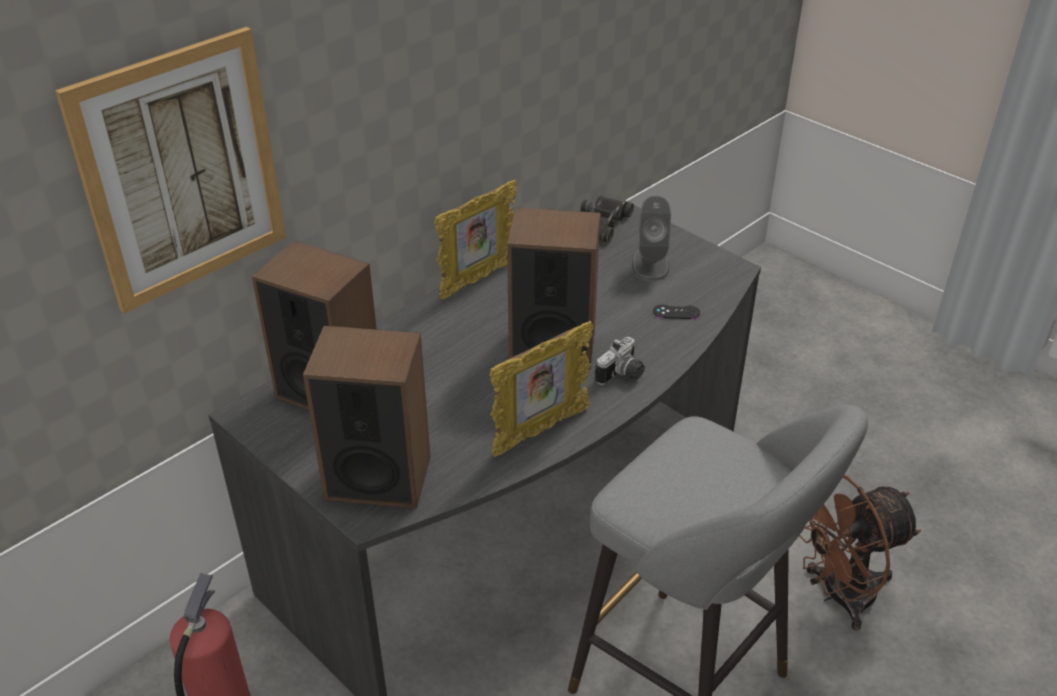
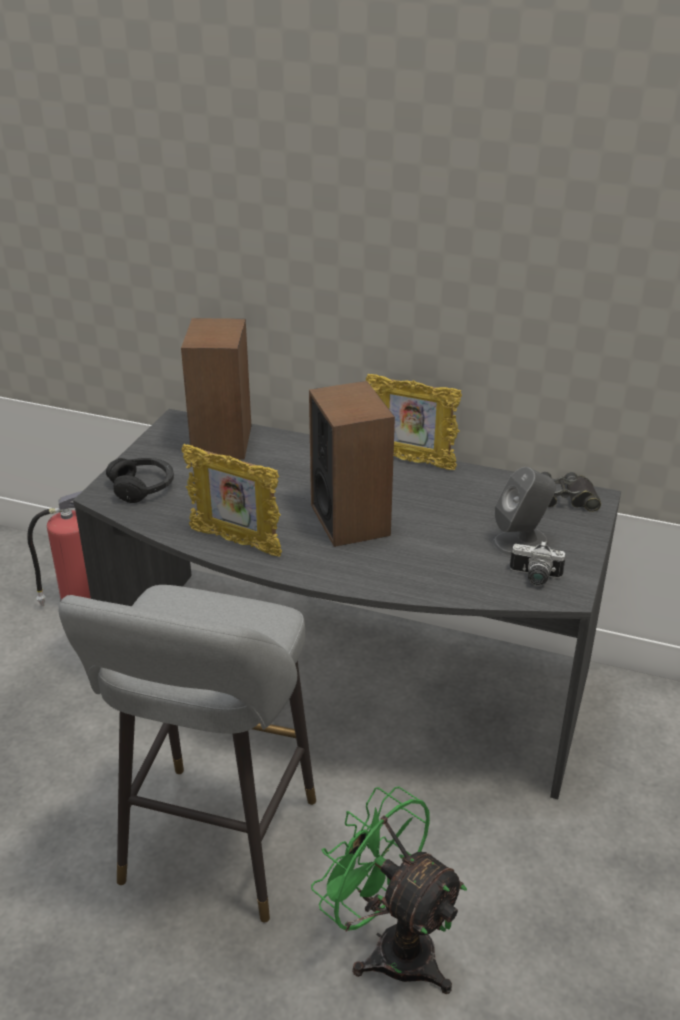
camera: 65 degrees right, 5 degrees down
(181, 171) = (180, 221): picture -> none
(378, 477) = (143, 487): speaker -> black headphones
(622, 375) = (338, 565): camera -> camera (534, 577)
(676, 312) = (458, 574): black game controller -> none
(837, 596) = (391, 946): brown fan -> green fan

